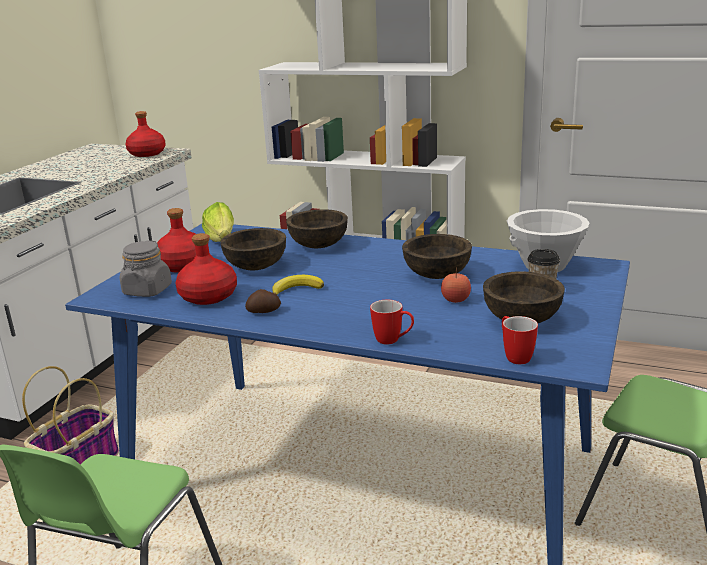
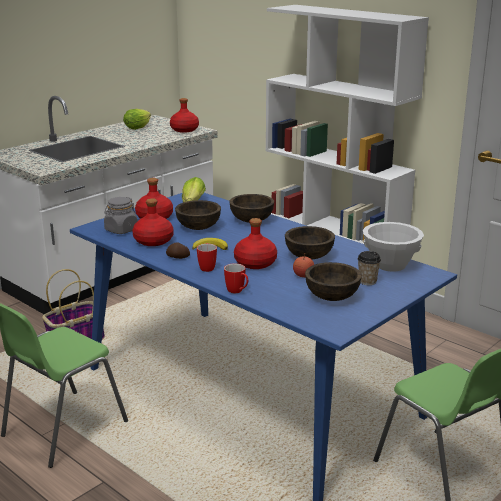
camera: 20 degrees right, 0 degrees up
(81, 158) = (139, 127): none -> lettuce
(378, 297) = (256, 263): none -> red bottle
(514, 356) = (302, 317): mug -> mug (207, 267)

